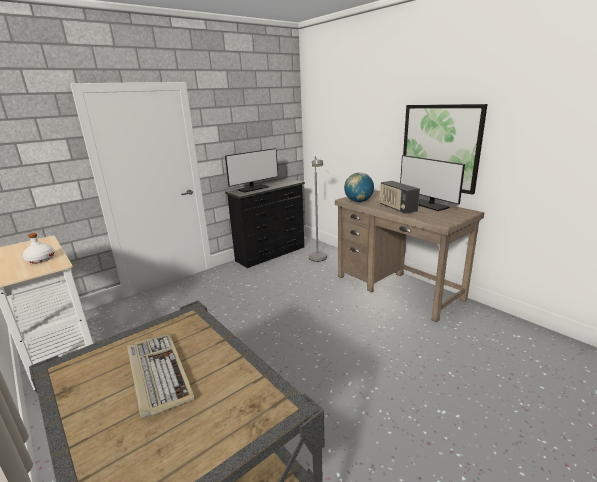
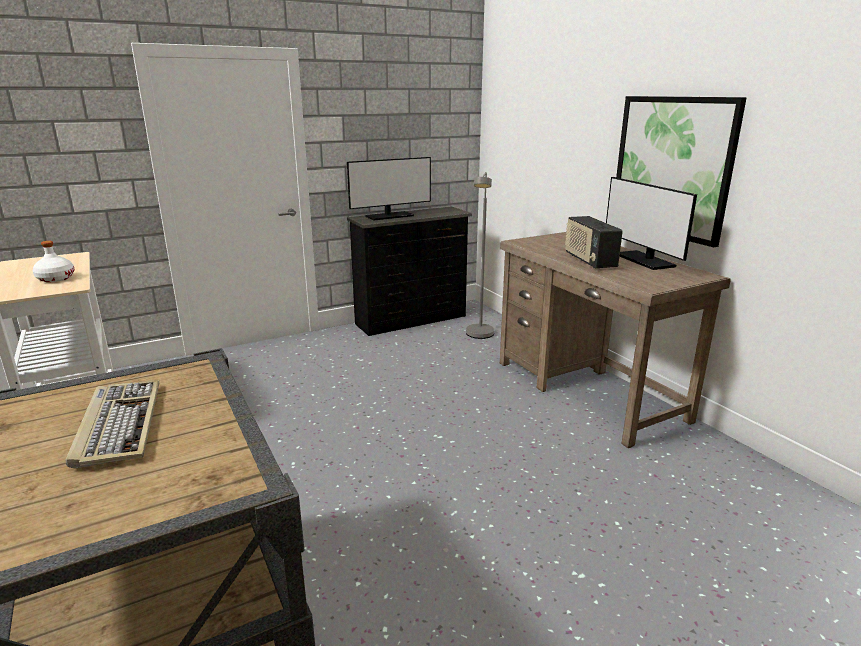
camera: 10 degrees right, 0 degrees up
(358, 201) = (535, 246): globe -> none

